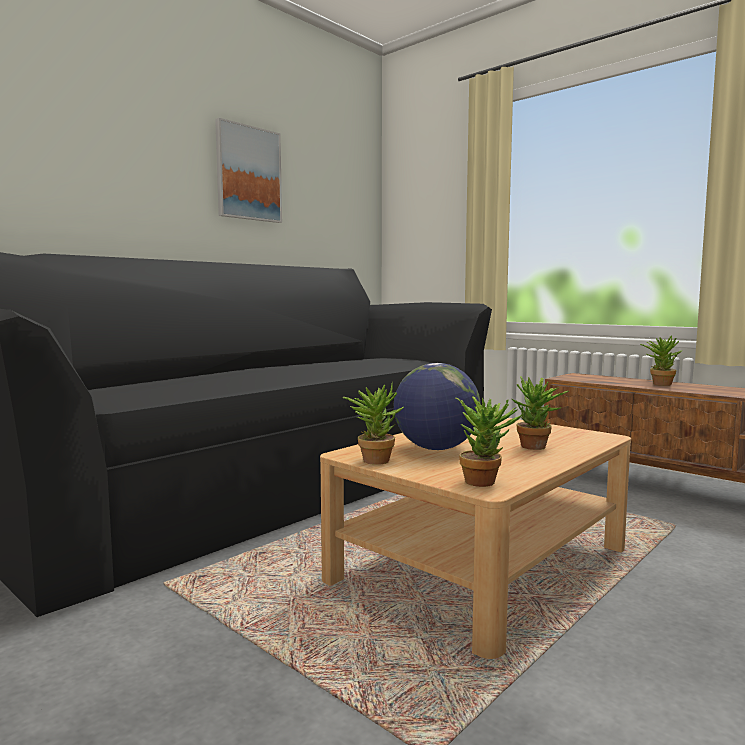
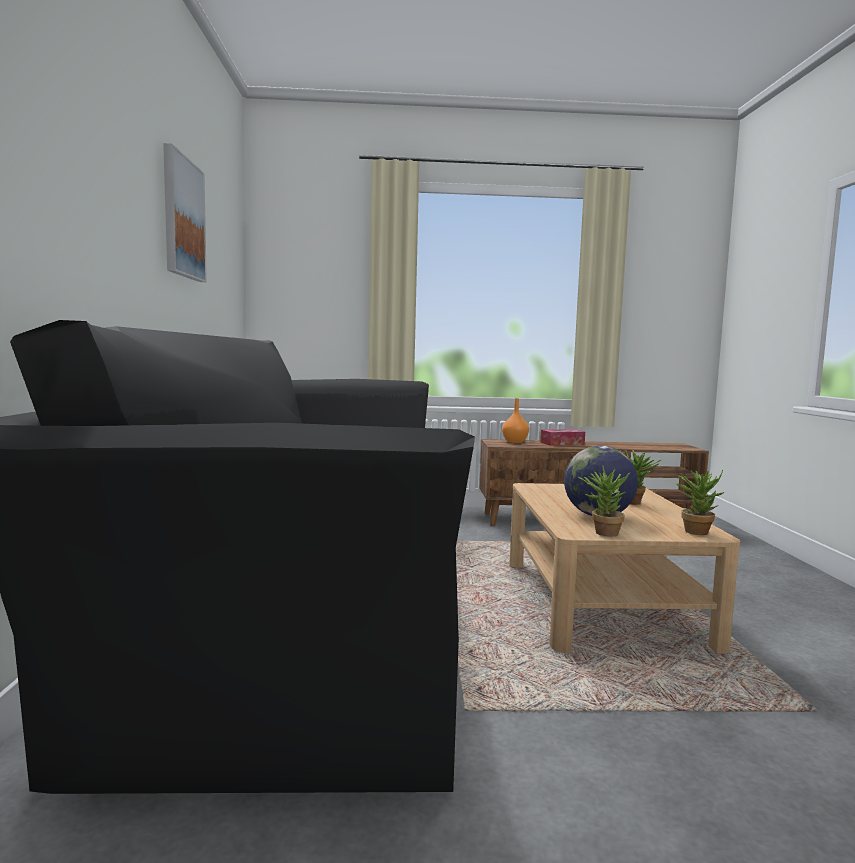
camera: 45 degrees left, 0 degrees up
(599, 377) = (514, 442): none -> orange vase
(659, 384) = (562, 443): potted plant -> tissue box

